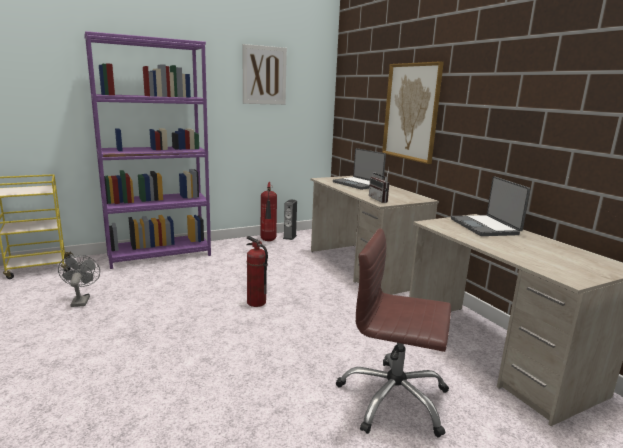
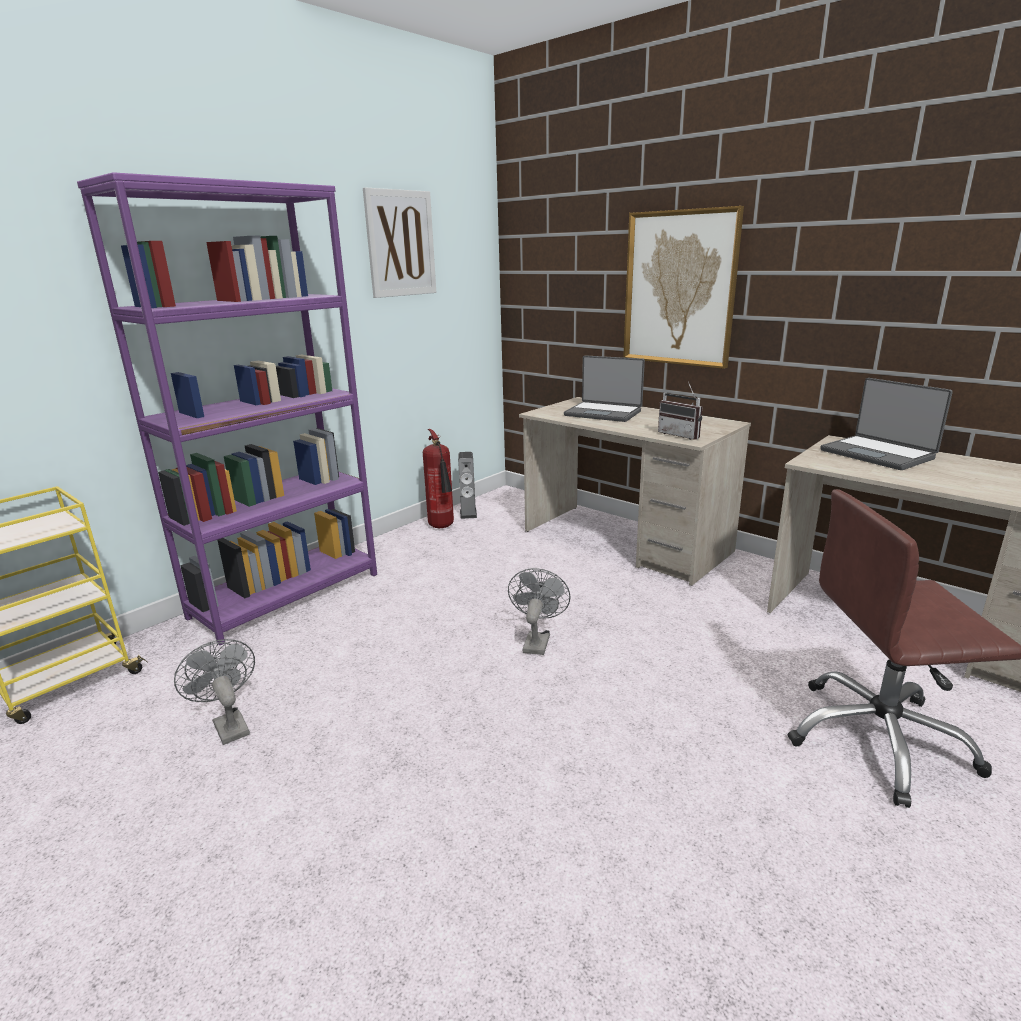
camera: 20 degrees left, 5 degrees up
(256, 302) = (537, 641): fire extinguisher -> grey fan

